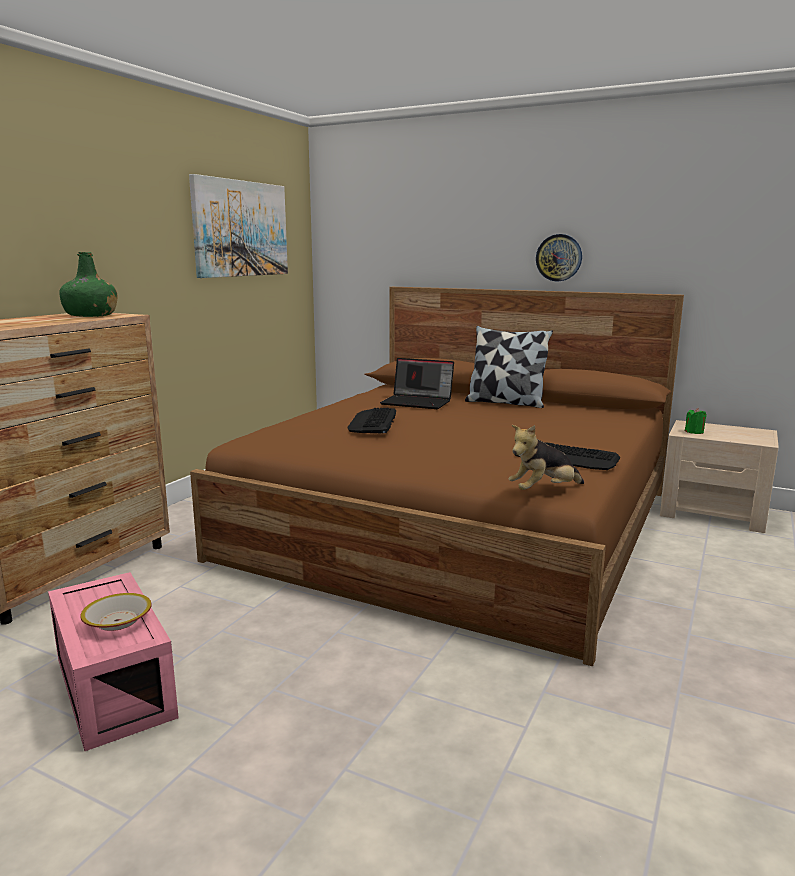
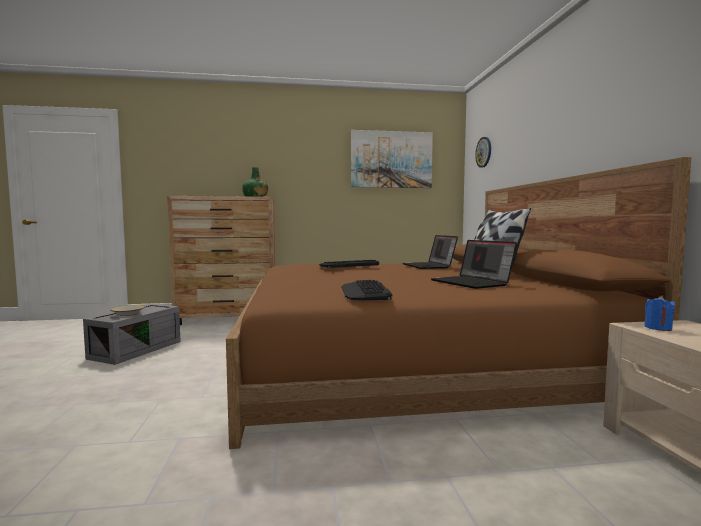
camera: 55 degrees right, 10 degrees down
(111, 687) = (136, 349): pink storage box -> grey storage box
(543, 491) = (270, 296): plush toy -> none
(556, 420) = (472, 283): none -> laptop
(559, 257) = (583, 144): wall clock -> wall clock (484, 152)
(694, 432) = (658, 328): green candle -> blue candle

